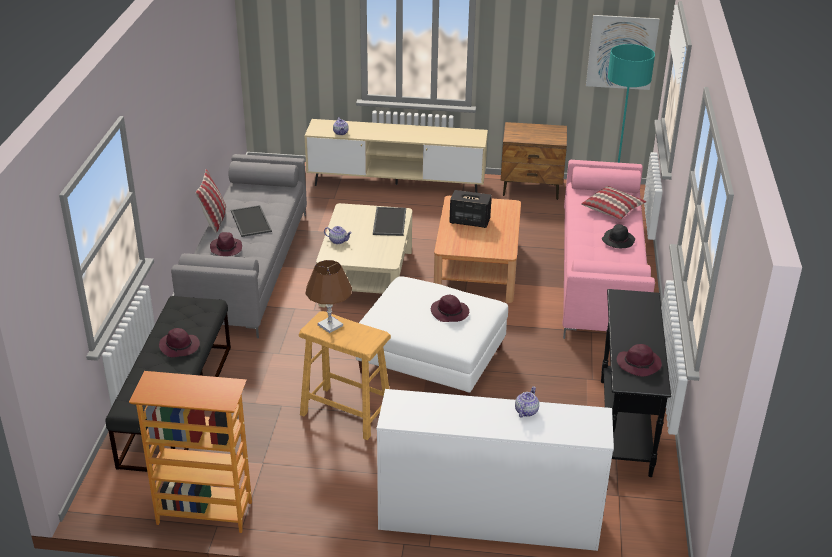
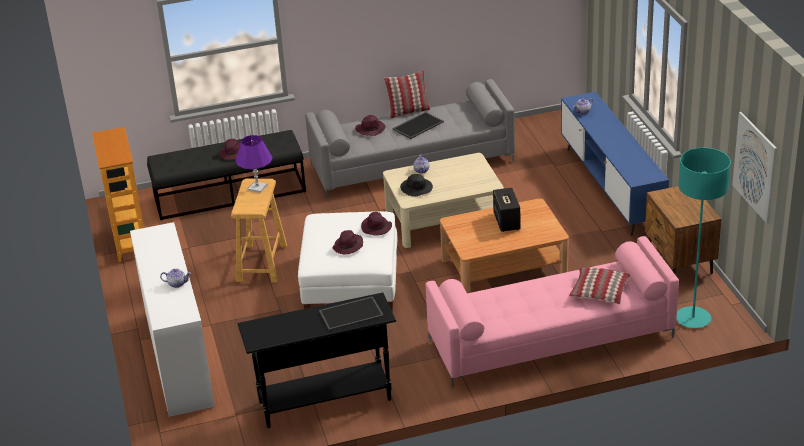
camera: 70 degrees right, 0 degrees up
(330, 325) = (257, 187): brown table lamp -> purple table lamp
(388, 221) = (472, 183): tray -> tray (351, 313)
(396, 184) = (610, 188): beige tv stand -> blue tv stand
(617, 240) = (539, 306): black hat -> black hat (417, 189)
(639, 364) = (279, 328): purple hat -> purple hat (376, 228)

